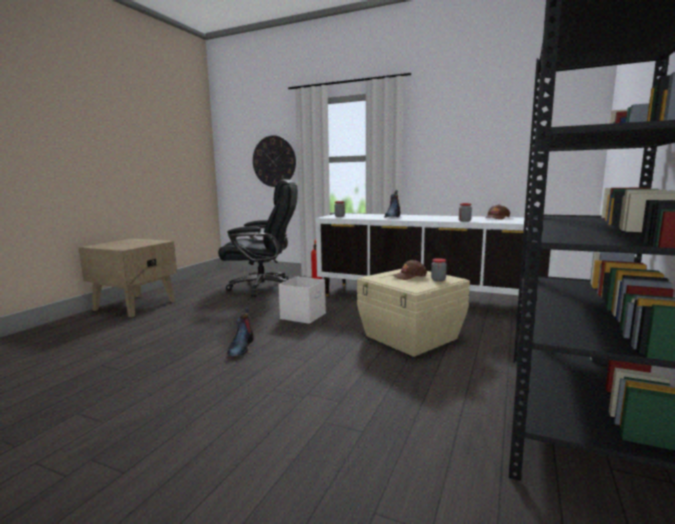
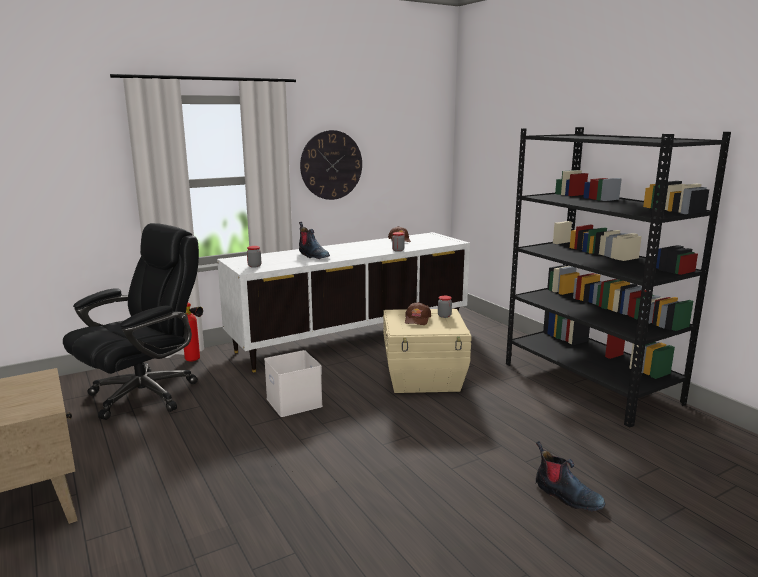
camera: 55 degrees left, 5 degrees up
(241, 347) = (332, 460): boot -> boot (566, 496)
(274, 161) = (76, 190): wall clock -> wall clock (331, 165)

